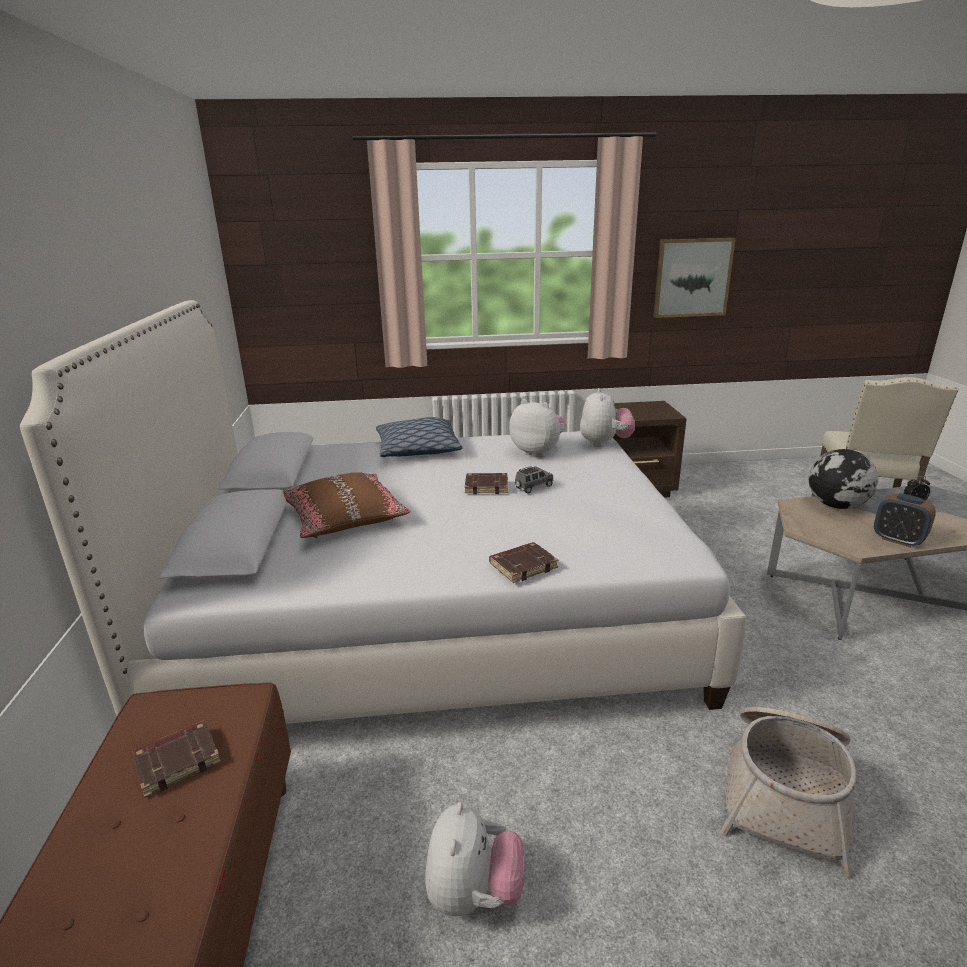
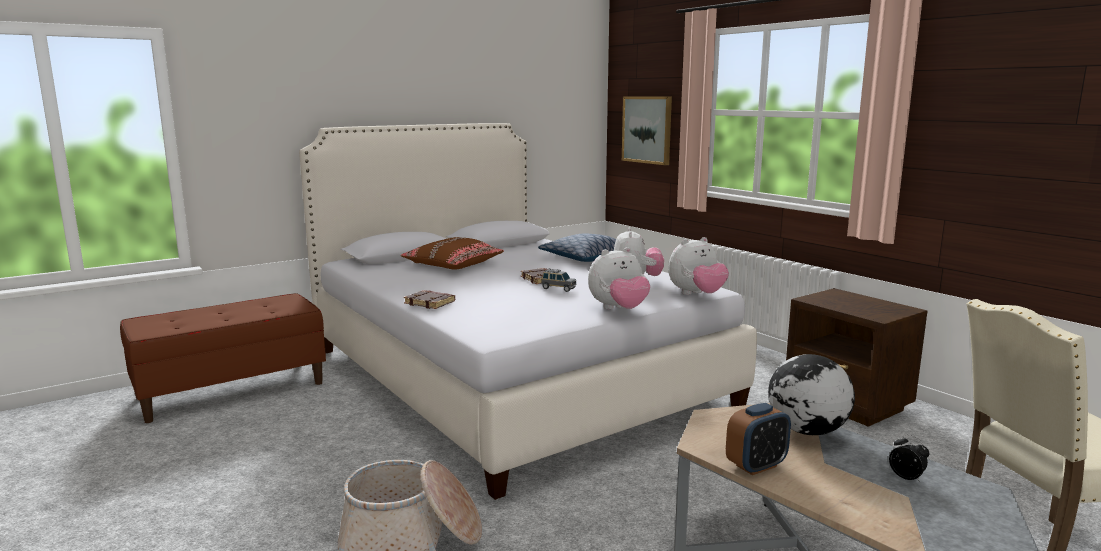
camera: 60 degrees right, 10 degrees down
(178, 760) = (256, 309): brown book -> none
(473, 893) = (273, 444): plush toy -> plush toy (618, 309)
(692, 278) = (1004, 156): picture -> picture (647, 129)
(898, 540) = (756, 466): alarm clock -> alarm clock turned 135 degrees counterclockwise

